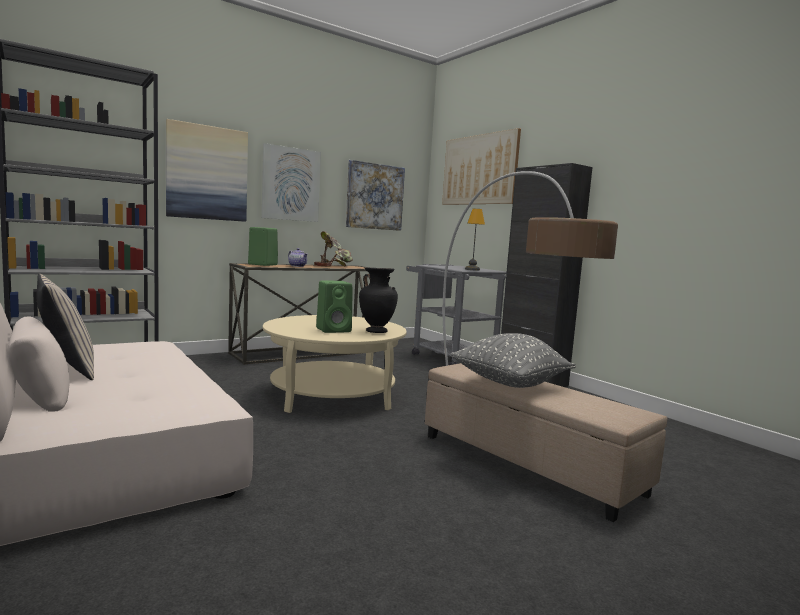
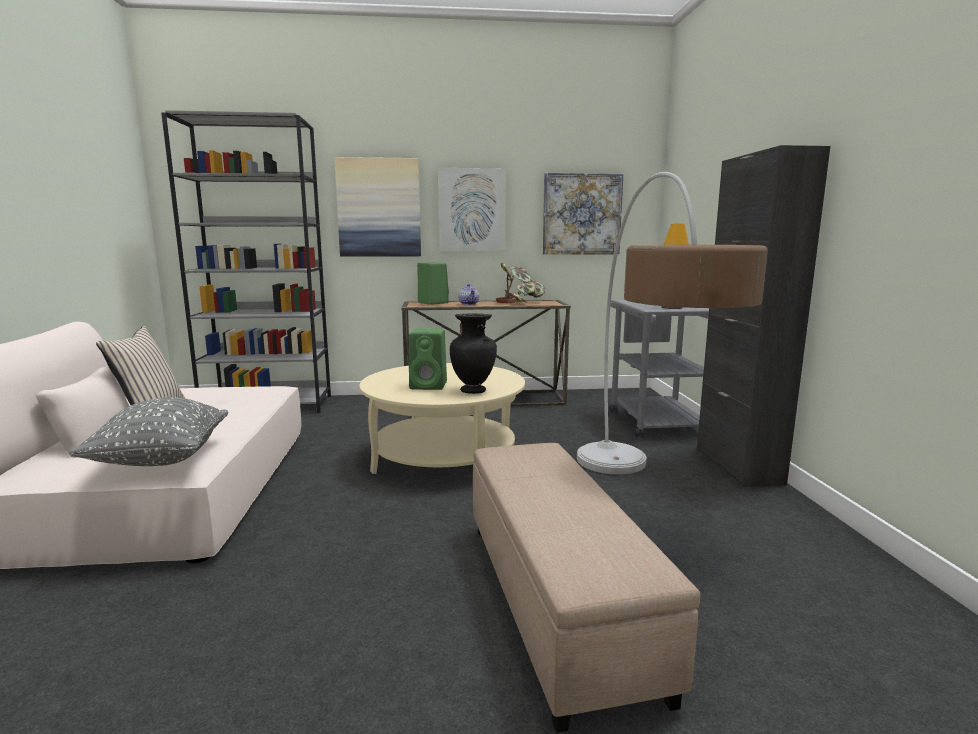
camera: 30 degrees right, 5 degrees up
(479, 170) = (708, 166): picture -> none
(509, 384) = (530, 488): grey pillow -> grey pillow (161, 460)

